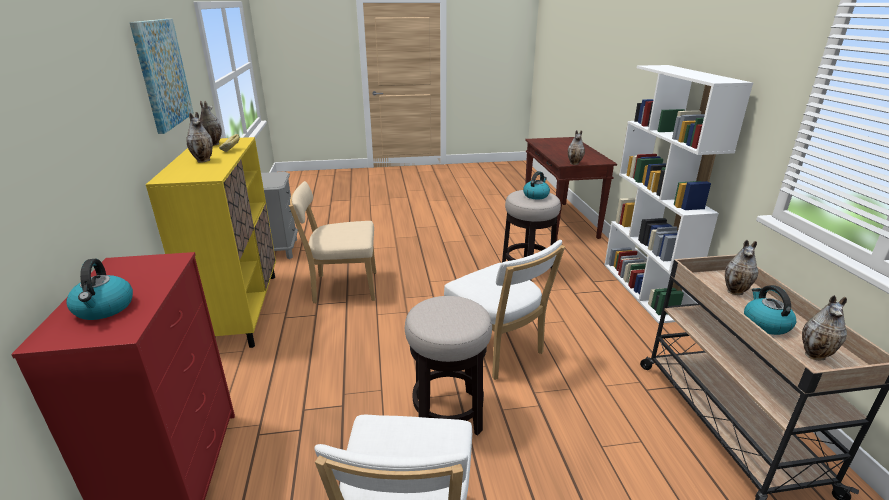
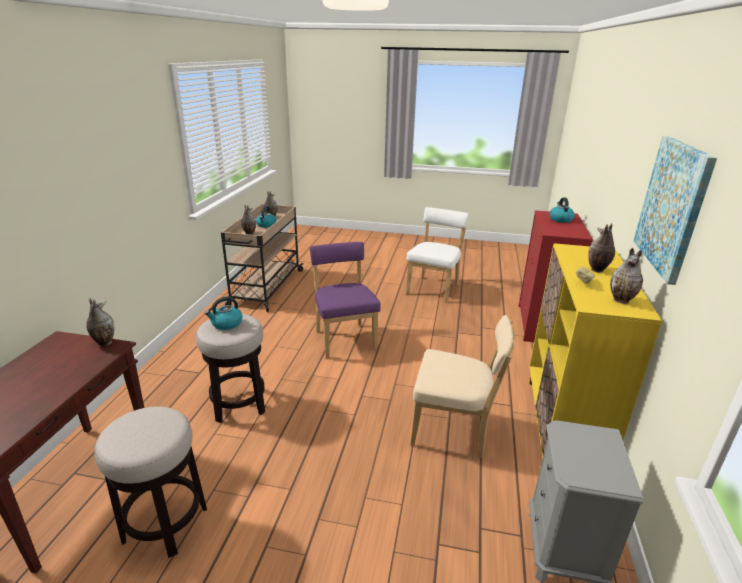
camera: 160 degrees left, 0 degrees up
(447, 414) = (398, 317): stool -> stool (165, 523)
(497, 351) = (344, 338): white chair -> purple chair
(644, 290) = (174, 353): white bookcase -> none

